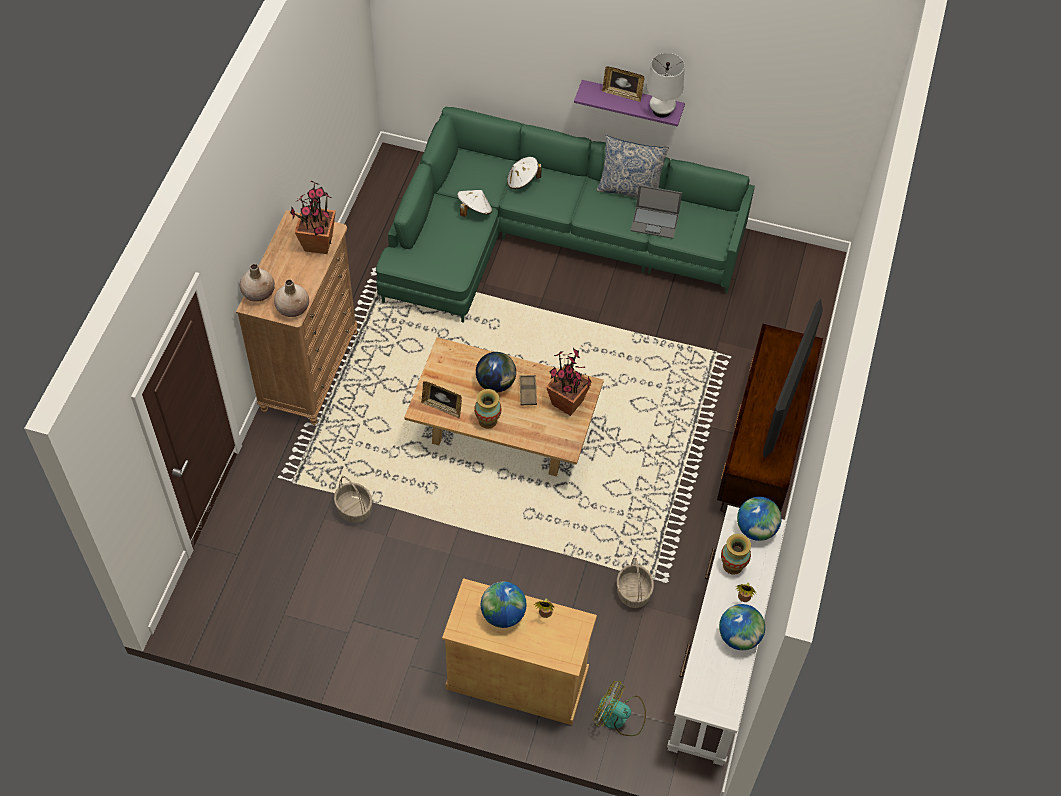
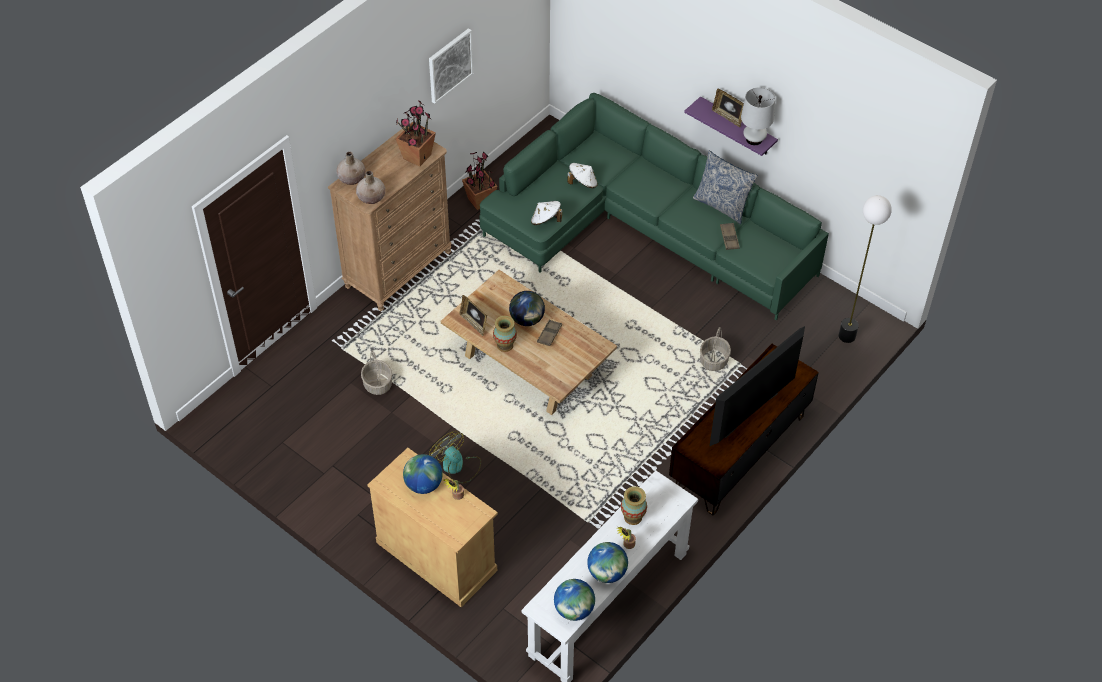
camera: 25 degrees right, 5 degrees down
(309, 127) = (450, 65): none -> picture
(522, 181) = (635, 172): white hat -> white hat (545, 220)
(567, 403) = (577, 353): potted plant -> potted plant (480, 201)
(619, 717) = (503, 615): fan -> fan (457, 466)
(634, 592) = (566, 526): basket -> basket (714, 361)
(655, 222) = (729, 238): laptop -> brown tray
(756, 529) = (668, 496): globe -> globe (574, 610)
(803, 286) = (847, 336): none -> floor lamp

